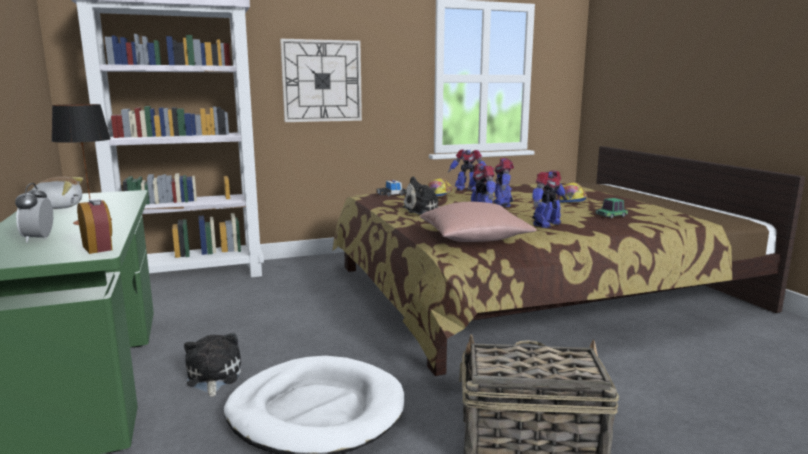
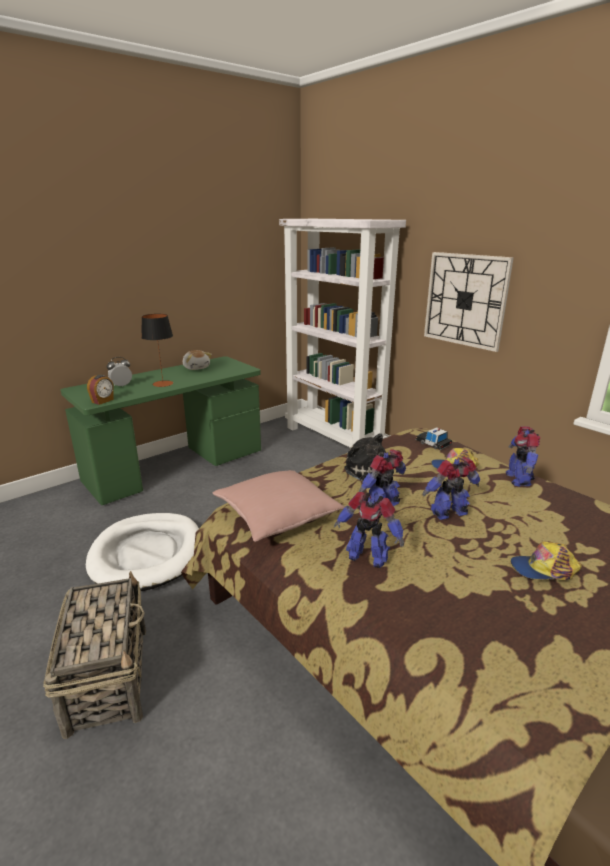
camera: 70 degrees right, 10 degrees up
(213, 377) = (184, 502): plush toy -> none
(611, 216) = (472, 616): toy car -> none

